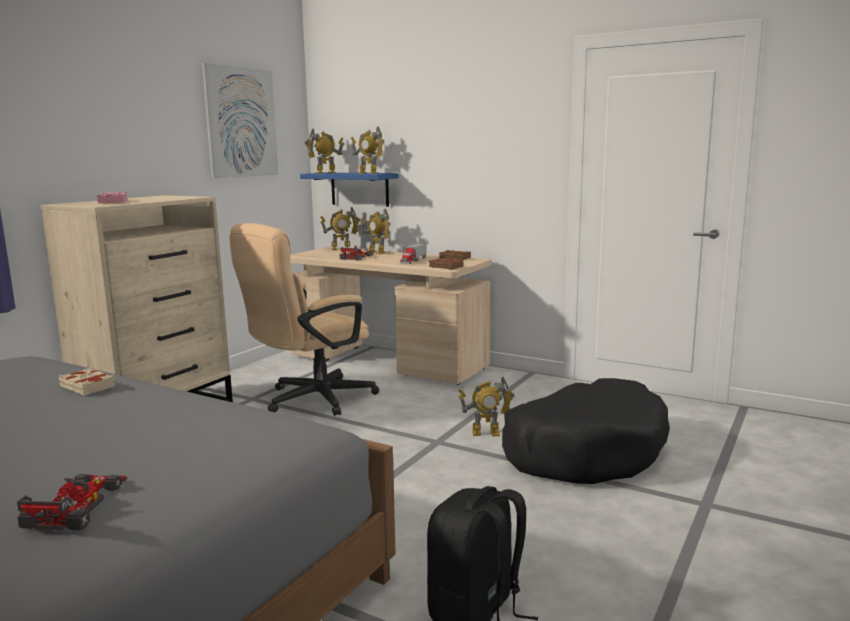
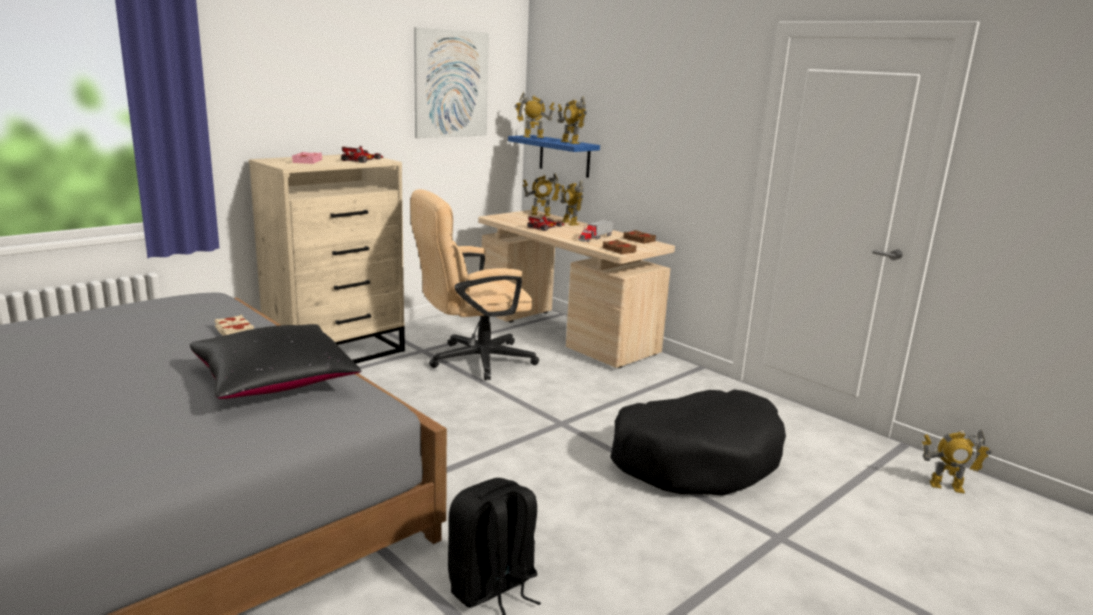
camera: 15 degrees right, 5 degrees up
(77, 505) = (158, 436): toy car -> toy car (363, 159)
(179, 425) = (275, 380): none -> black pillow
(486, 433) = (612, 423): toy robot -> toy robot (946, 486)

